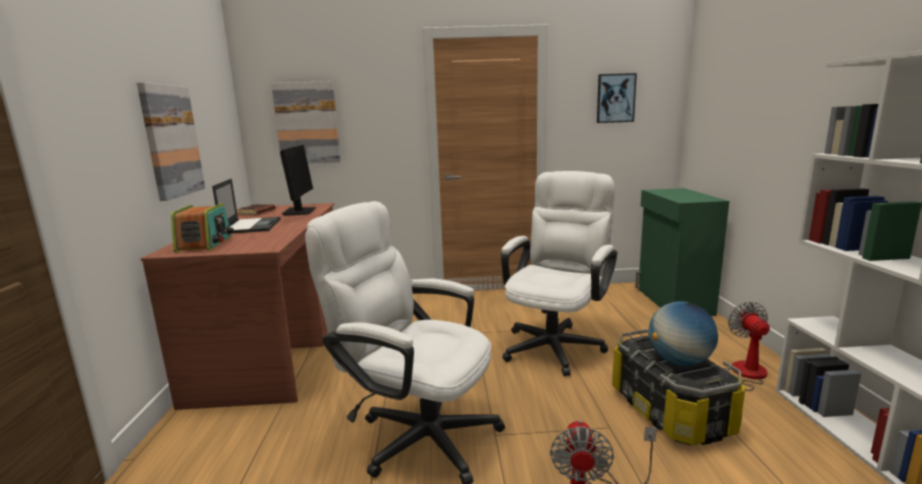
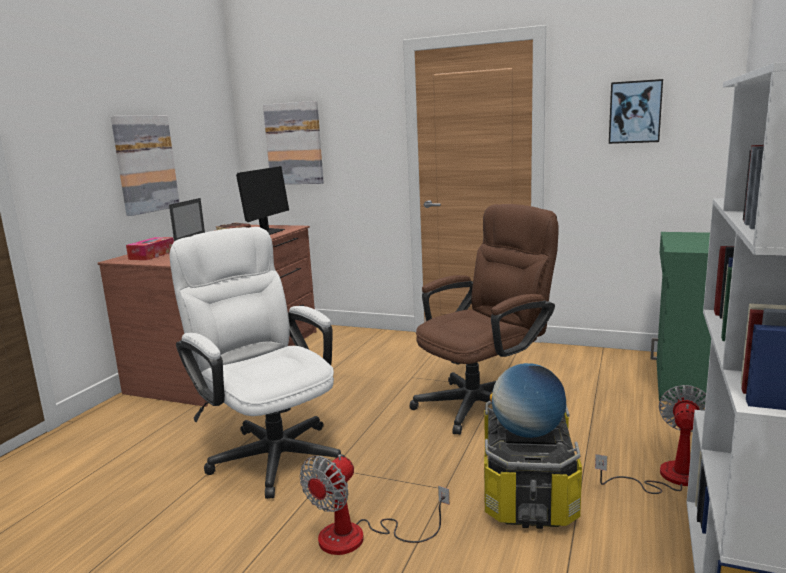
camera: 25 degrees right, 0 degrees up
(205, 244) = (152, 255): radio -> tissue box
(556, 343) = (483, 402): white office chair -> brown office chair

